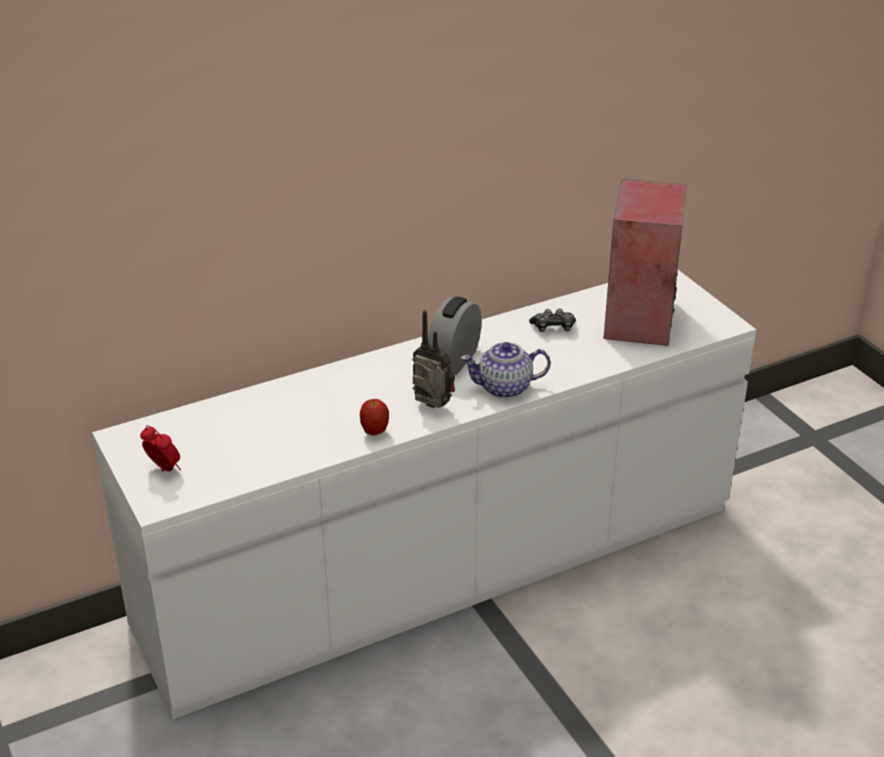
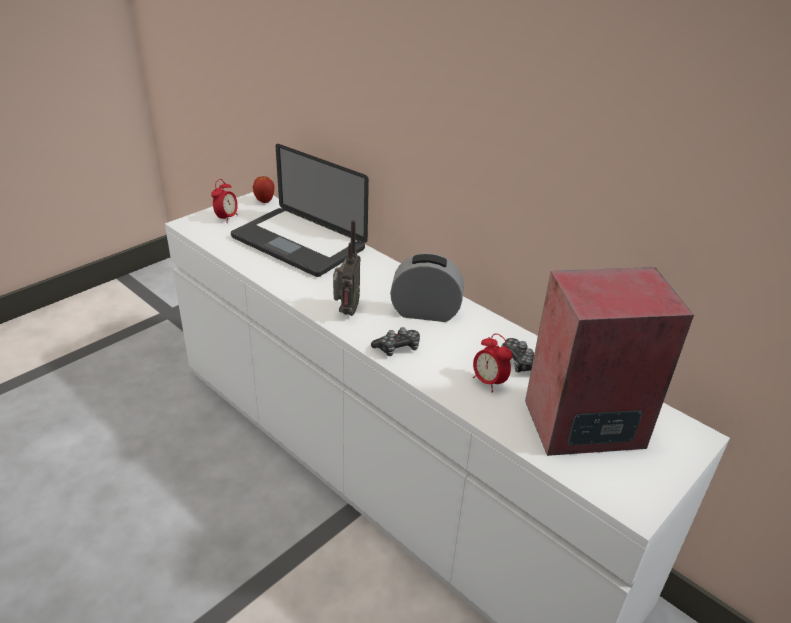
camera: 70 degrees right, 0 degrees up
(267, 419) = (298, 243): none -> laptop
(374, 432) = (300, 290): apple -> apple (264, 201)
(505, 388) = (397, 348): teapot -> game controller
(573, 350) = (488, 382): none -> alarm clock

